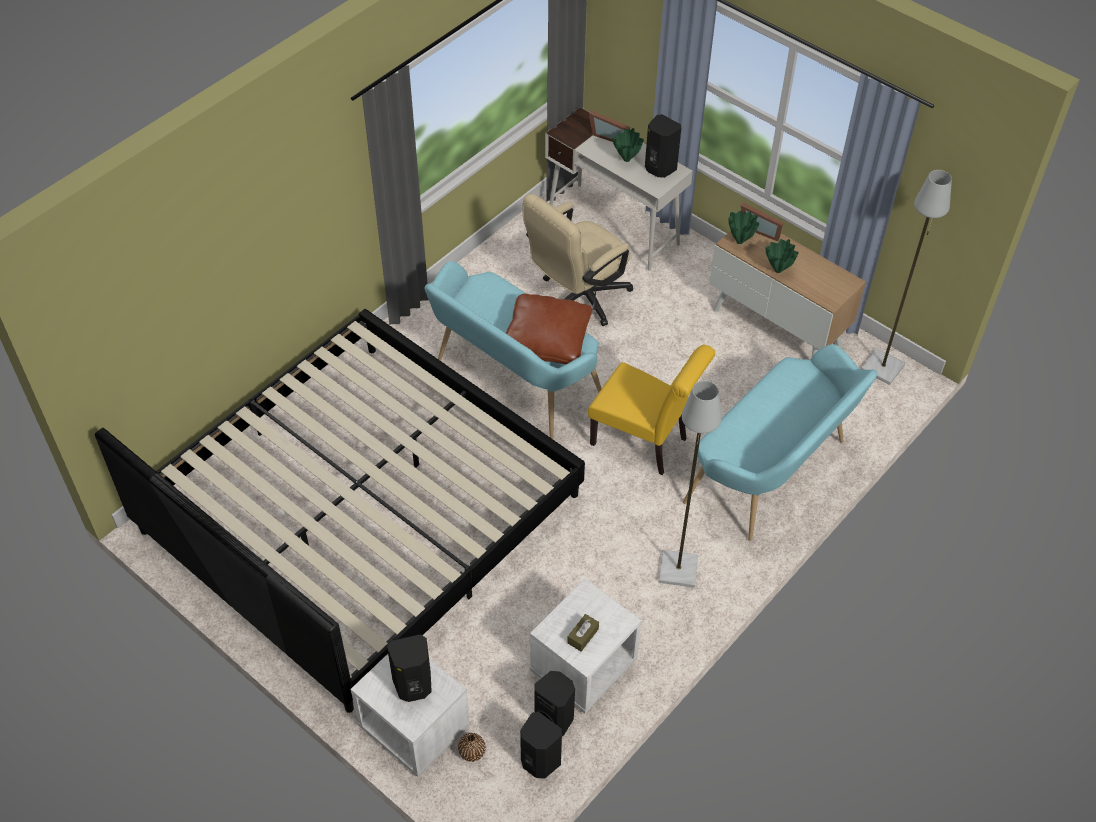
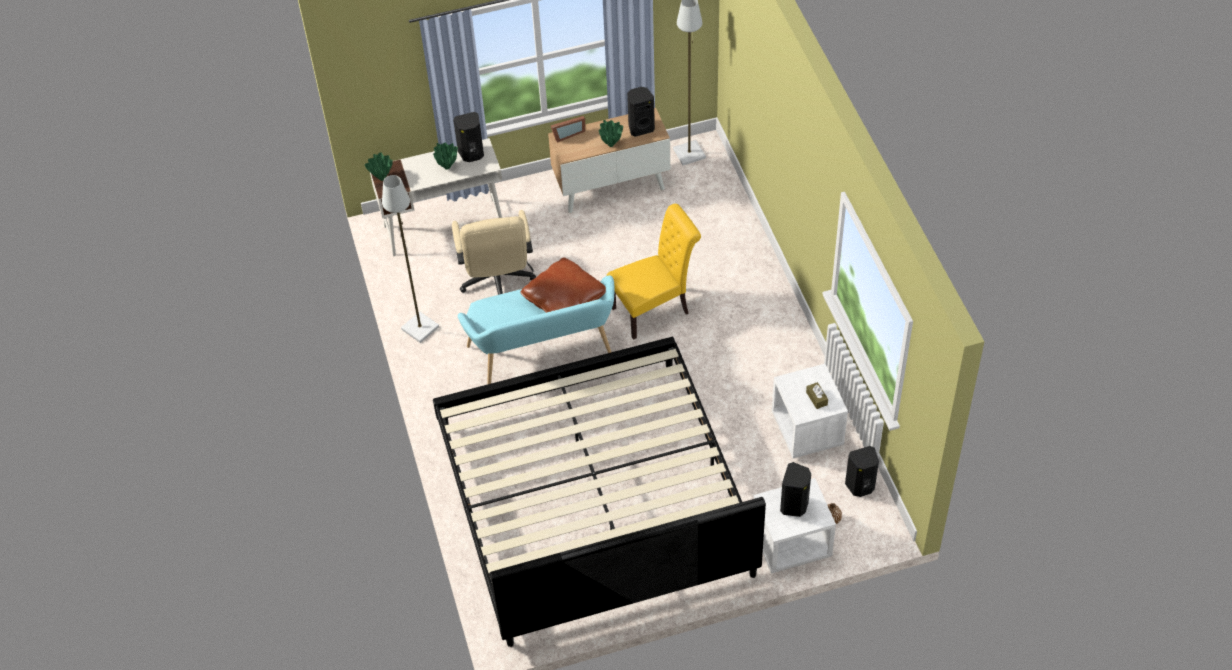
camera: 55 degrees left, 0 degrees up
(555, 718) = (835, 463): black speaker -> black speaker (640, 128)
(610, 136) = (415, 165): picture frame -> none
(679, 570) = (769, 343): grey floor lamp -> grey floor lamp (421, 328)
(740, 242) = (569, 150): green vase -> green vase (382, 178)
(772, 474) = (731, 256): turquoise bench -> none

